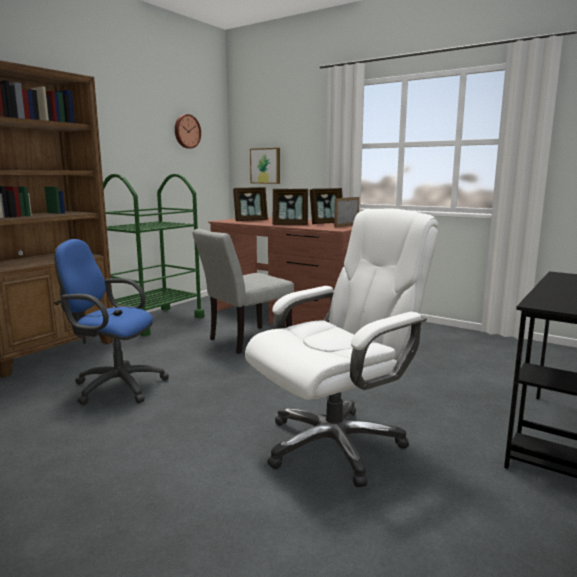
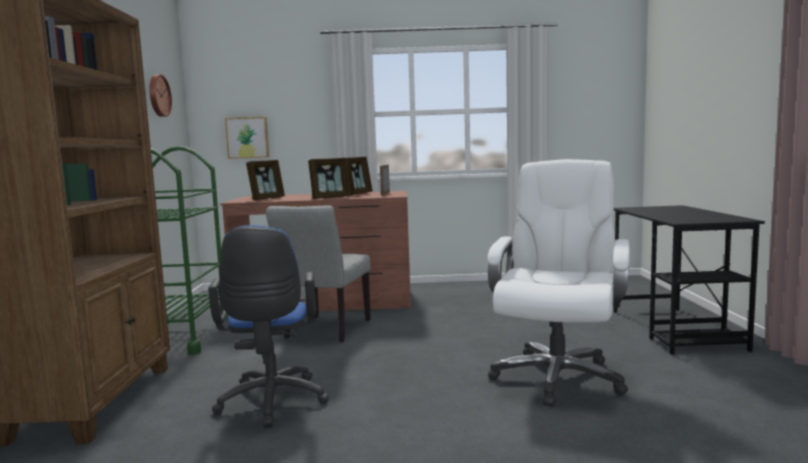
camera: 35 degrees left, 5 degrees down
(114, 386) = (272, 403): blue office chair -> blue office chair turned 75 degrees counterclockwise

